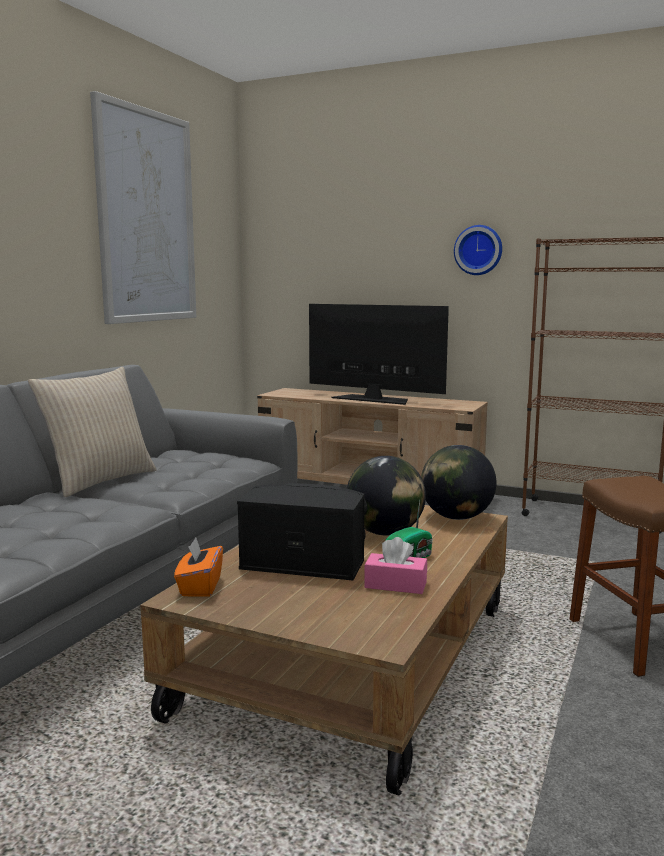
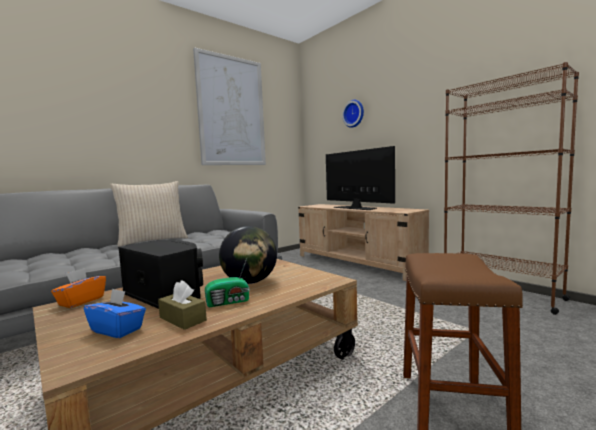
camera: 25 degrees right, 5 degrees down
(343, 607) = (117, 330): none -> blue tissue box
(395, 585) = (182, 319): pink tissue box -> brown tissue box
(456, 517) = (316, 277): globe -> none
(478, 250) = (421, 109): wall clock -> wall clock (354, 114)

